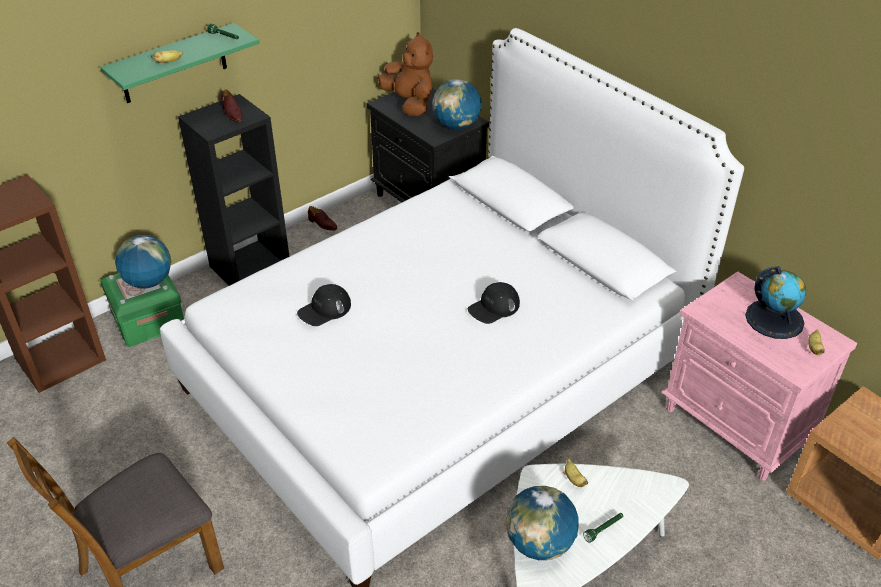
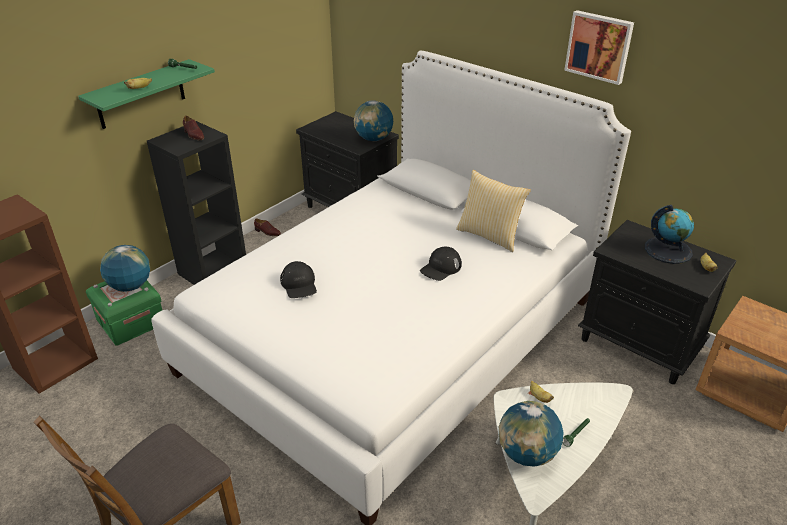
camera: 10 degrees left, 5 degrees down
(324, 309) = (299, 284): black cap -> black cap turned 60 degrees counterclockwise
(410, 104) = (332, 127): brown plush toy -> none
(565, 271) = (490, 235): none -> pillow
(716, 58) = (599, 46): none -> picture
(737, 425) = (640, 345): pink nightstand -> black nightstand

